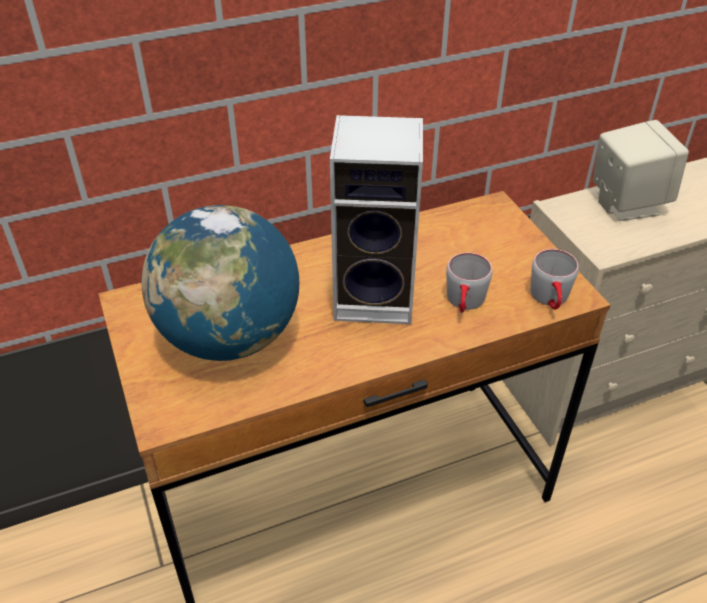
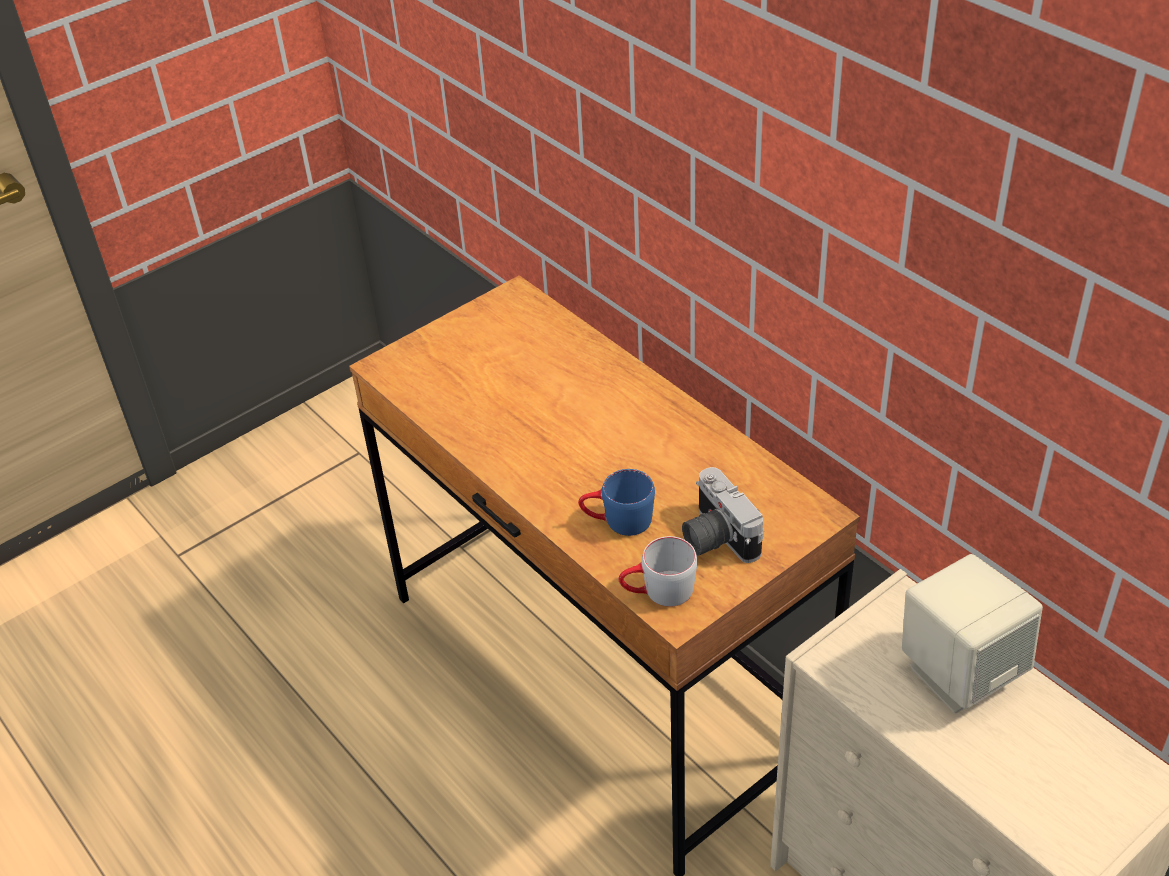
camera: 75 degrees right, 0 degrees up
(230, 337) = (495, 371): globe -> none
(377, 297) = (597, 452): speaker -> none
(465, 303) = (617, 521): grey mug -> blue mug
(502, 258) = (714, 537): none -> camera

